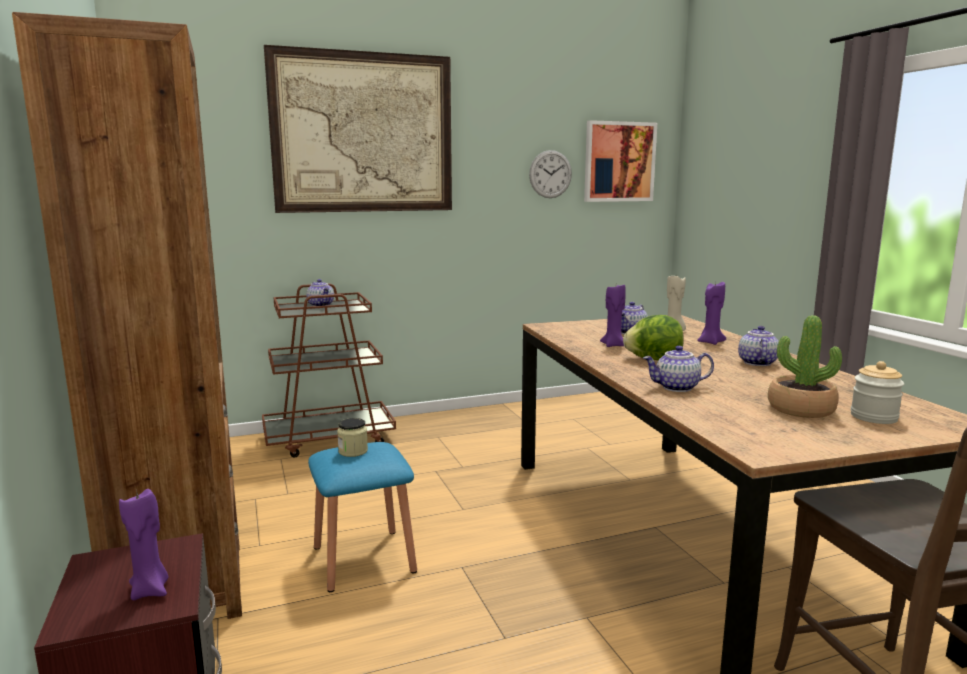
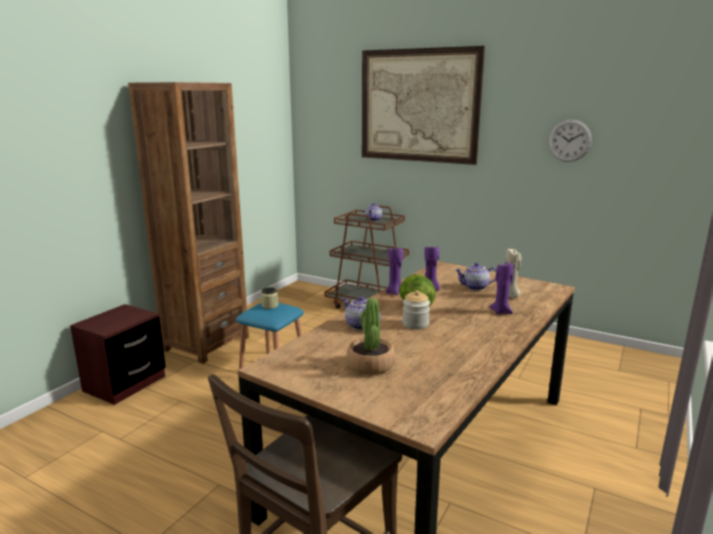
camera: 50 degrees right, 5 degrees up
(151, 590) = (112, 324): purple candle -> purple candle (395, 292)
(619, 162) = (649, 132): picture -> none
(756, 363) = (469, 334): teapot -> none
(873, 417) = (388, 389): jar -> jar (415, 324)

